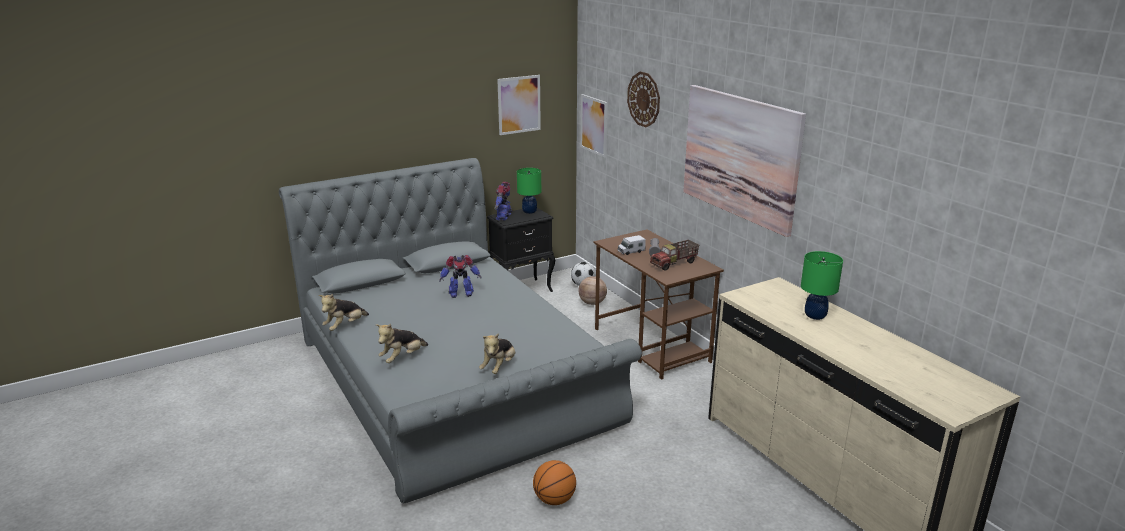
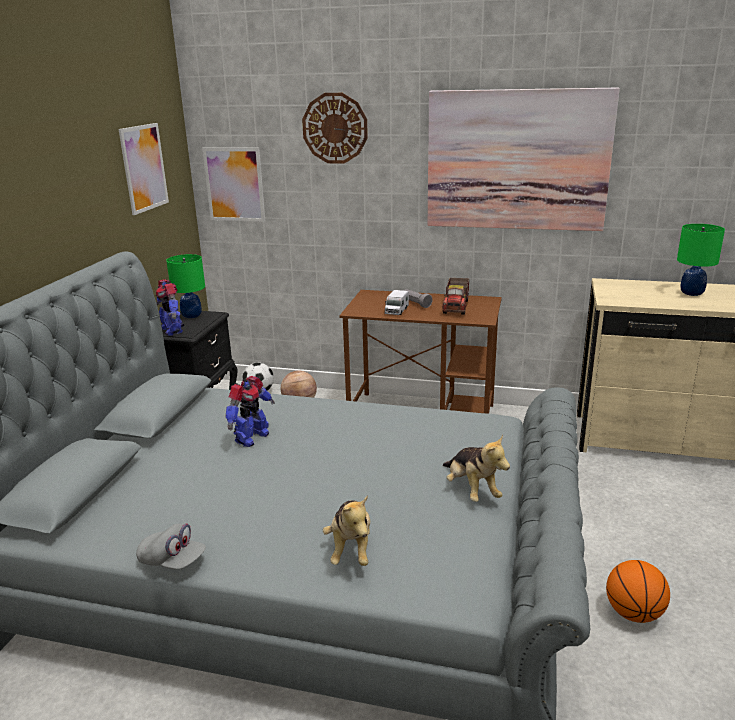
camera: 45 degrees left, 0 degrees up
(345, 326) = (172, 561): plush toy -> grey cap

